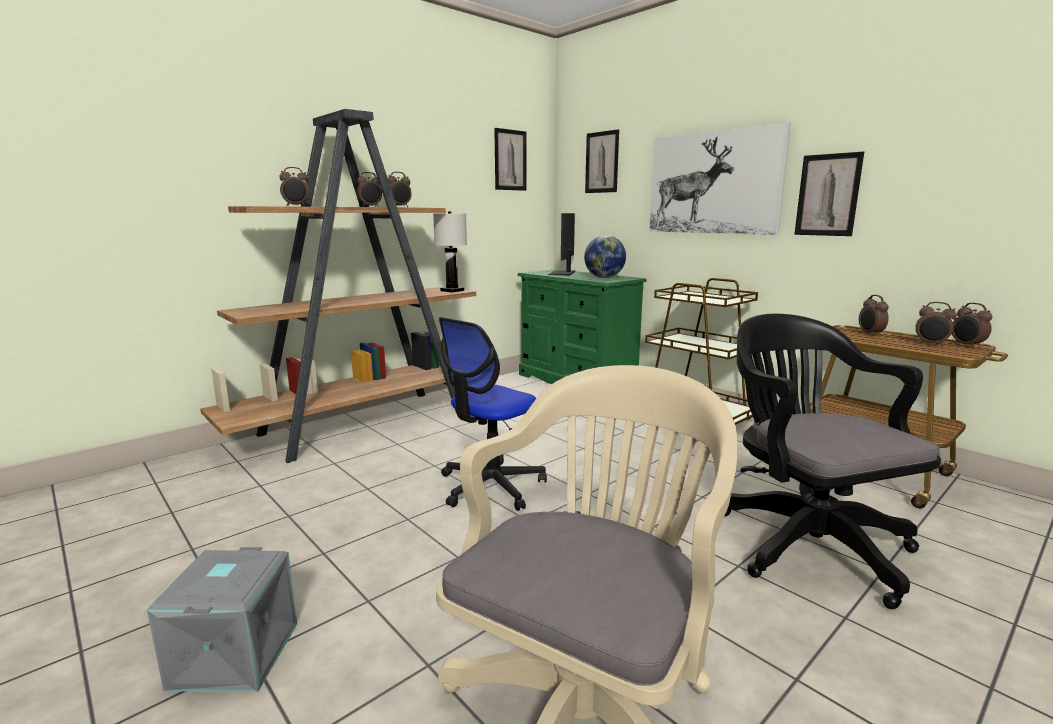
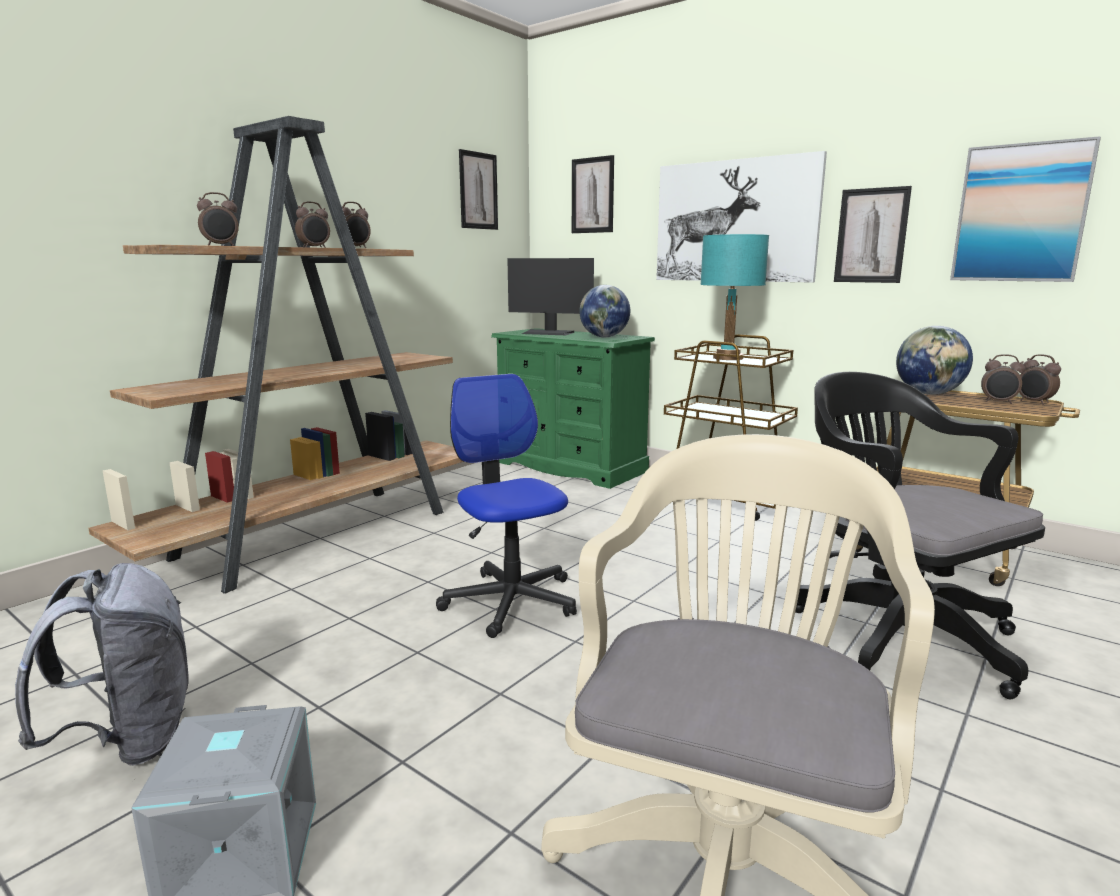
camera: 10 degrees left, 0 degrees up
(190, 563) = (129, 740): none -> grey backpack
(452, 290) = (421, 357): white table lamp -> none
(491, 486) = (511, 601): office chair -> office chair turned 120 degrees clockwise
(562, 273) = (548, 333): monitor -> monitor turned 75 degrees counterclockwise
(700, 297) = (727, 358): none -> turquoise table lamp
(870, 334) = (929, 394): alarm clock -> globe
(963, 175) = (1020, 213): none -> picture

